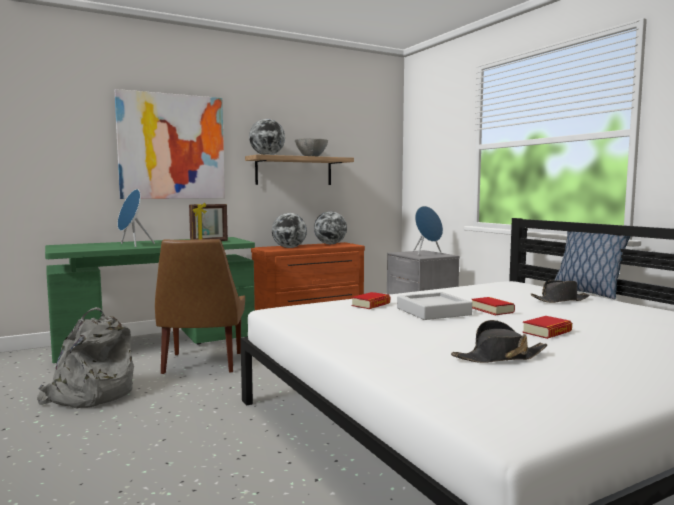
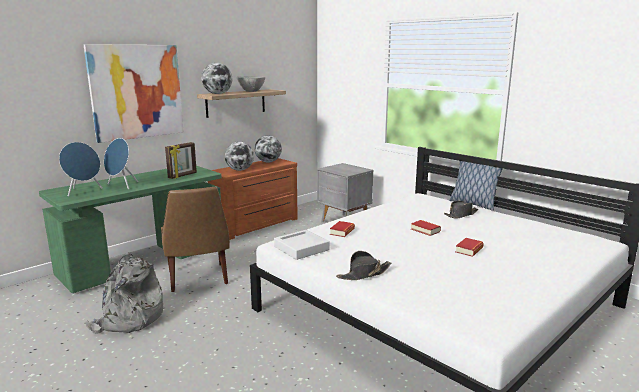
camera: 15 degrees left, 10 degrees up
(427, 253) = (348, 168): blue speaker -> blue speaker (83, 191)
(433, 311) = (388, 235): grey tray -> grey tray (301, 248)
(499, 357) = (453, 277): black hat -> black hat (364, 274)

